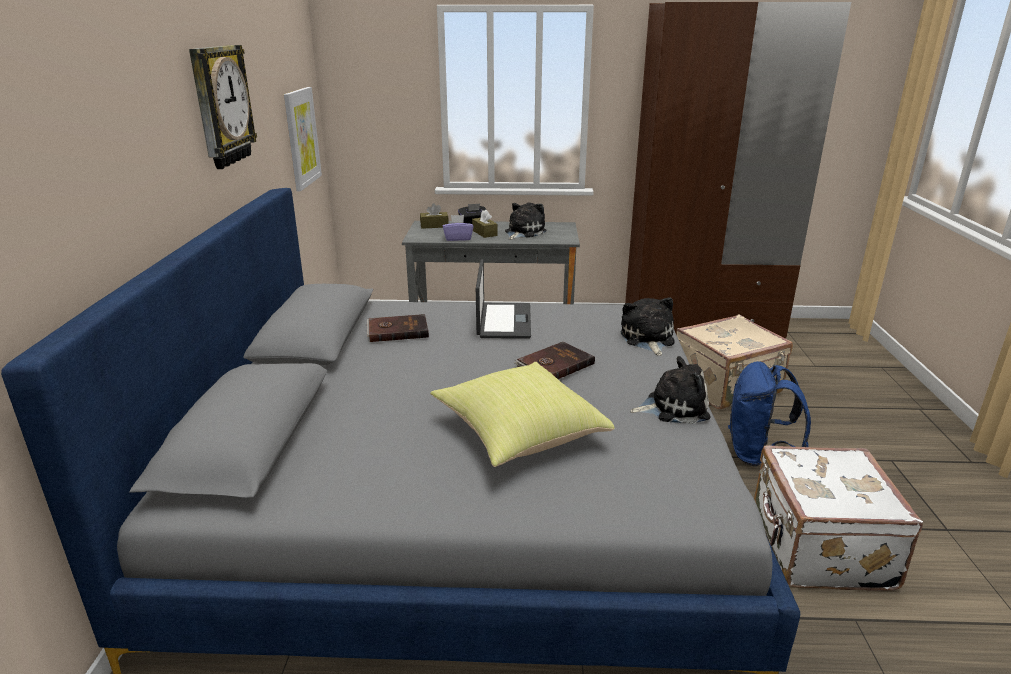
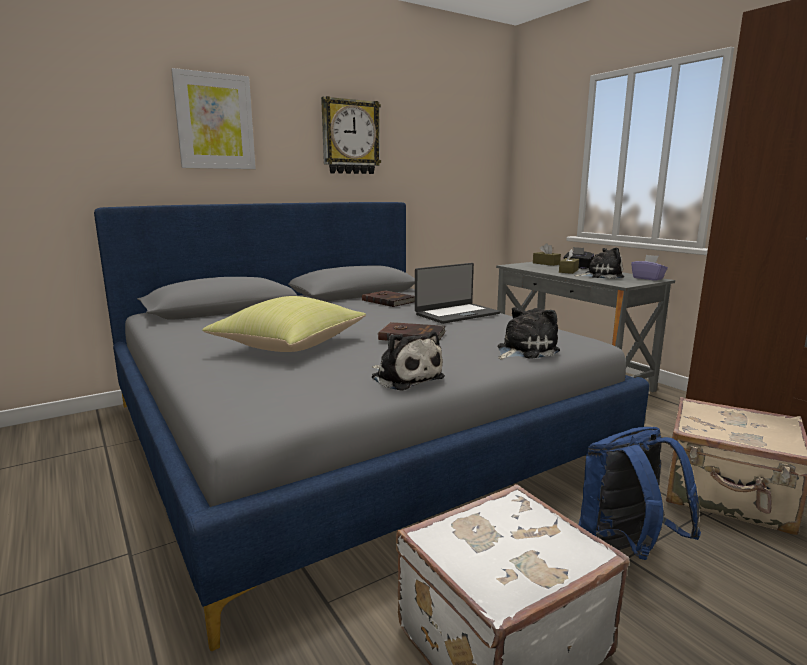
camera: 55 degrees right, 10 degrees down
(301, 138) = (465, 182): picture -> picture (215, 121)
(458, 238) = (538, 269): purple tissue box -> purple tissue box (648, 278)

